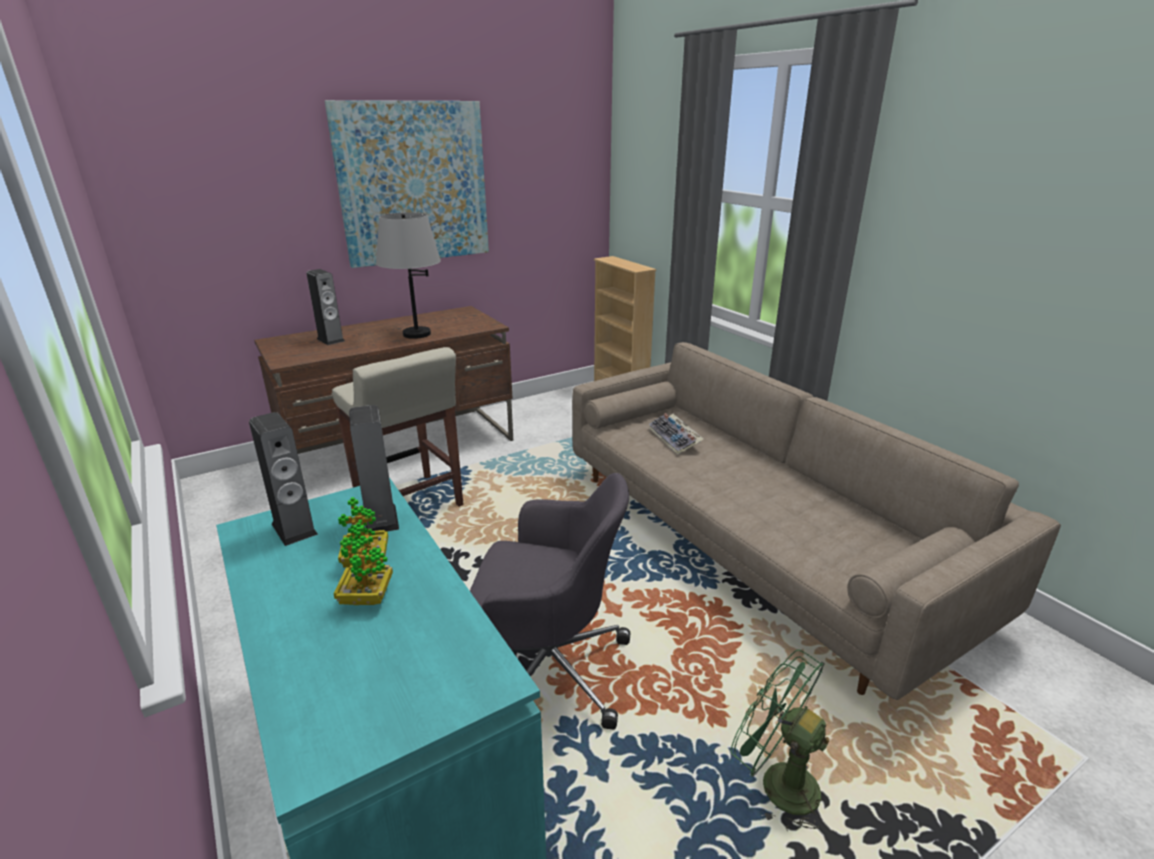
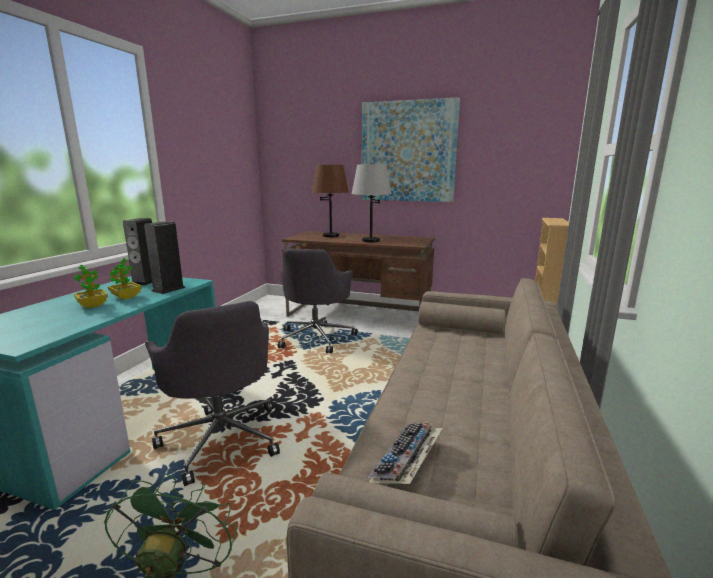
camera: 50 degrees right, 10 degrees down
(330, 340) = (331, 236): speaker -> brown table lamp
(409, 504) = (316, 337): beige stool -> grey office chair
(675, 439) = (459, 349): keyboard -> keyboard (407, 462)

